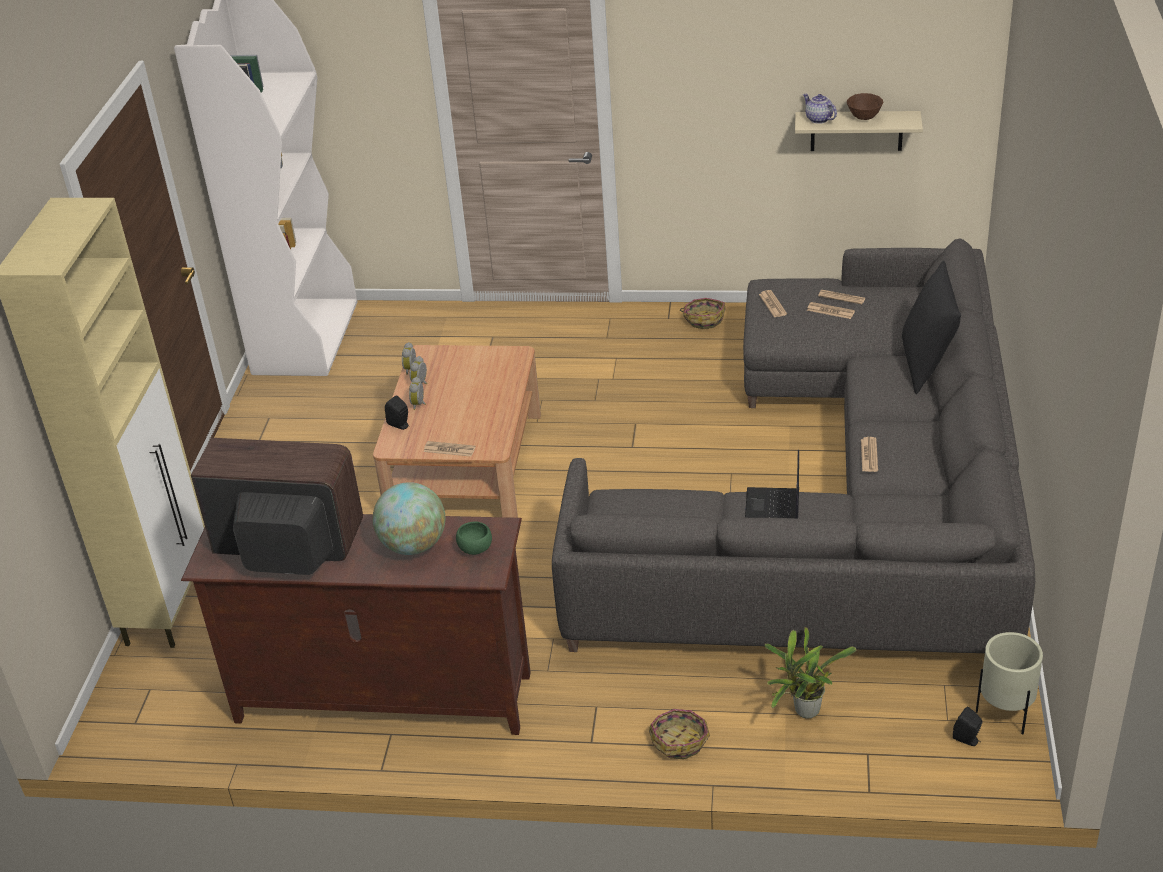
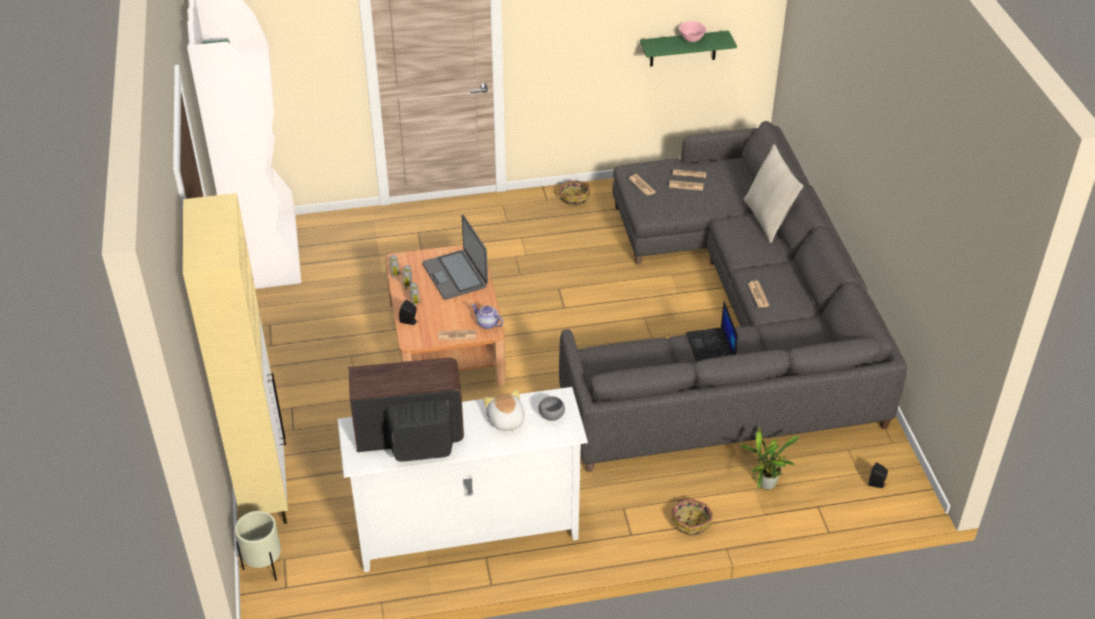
camera: 20 degrees left, 5 degrees up
(382, 698) = (467, 532): brown tv stand -> white tv stand
(413, 545) = (505, 421): globe -> plush toy
(475, 549) = (551, 416): green bowl -> grey bowl
(483, 380) = (455, 275): none -> laptop
(818, 119) = (659, 44): teapot -> teapot (487, 324)
(856, 131) = (683, 48): beige shelf -> green shelf
(864, 118) = (691, 40): brown bowl -> pink bowl
(926, 364) = (768, 219): black pillow -> beige pillow
(1005, 715) = (894, 462): beige planter -> beige planter (264, 567)

